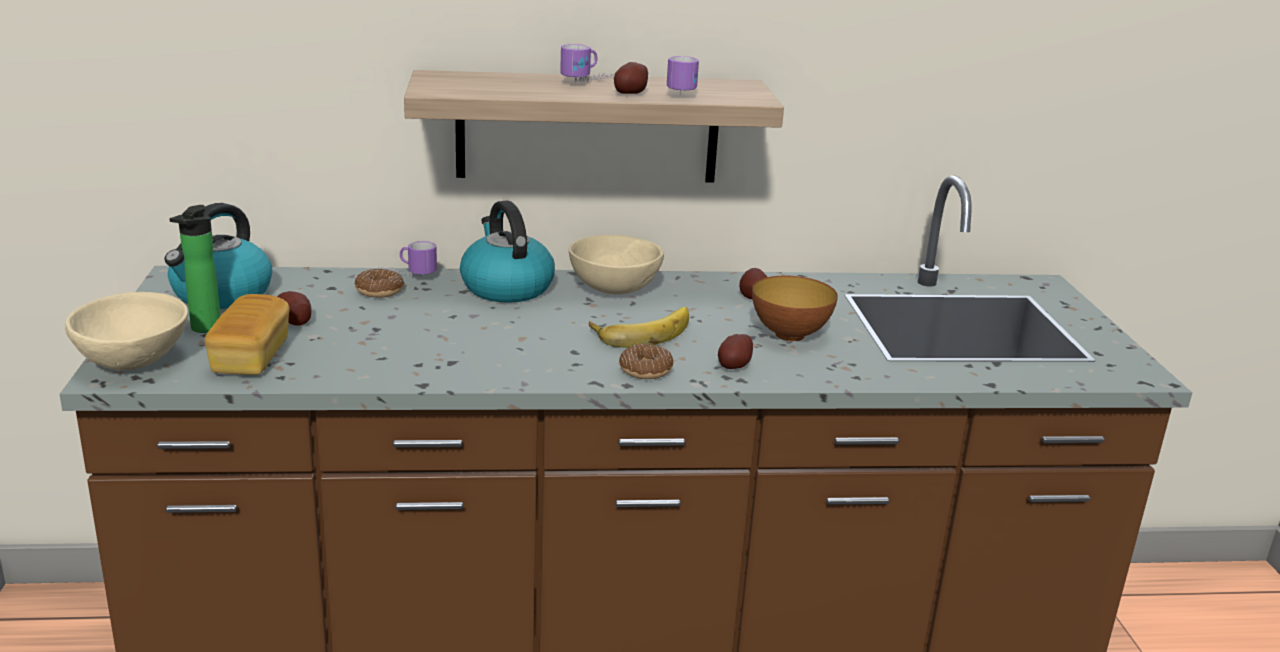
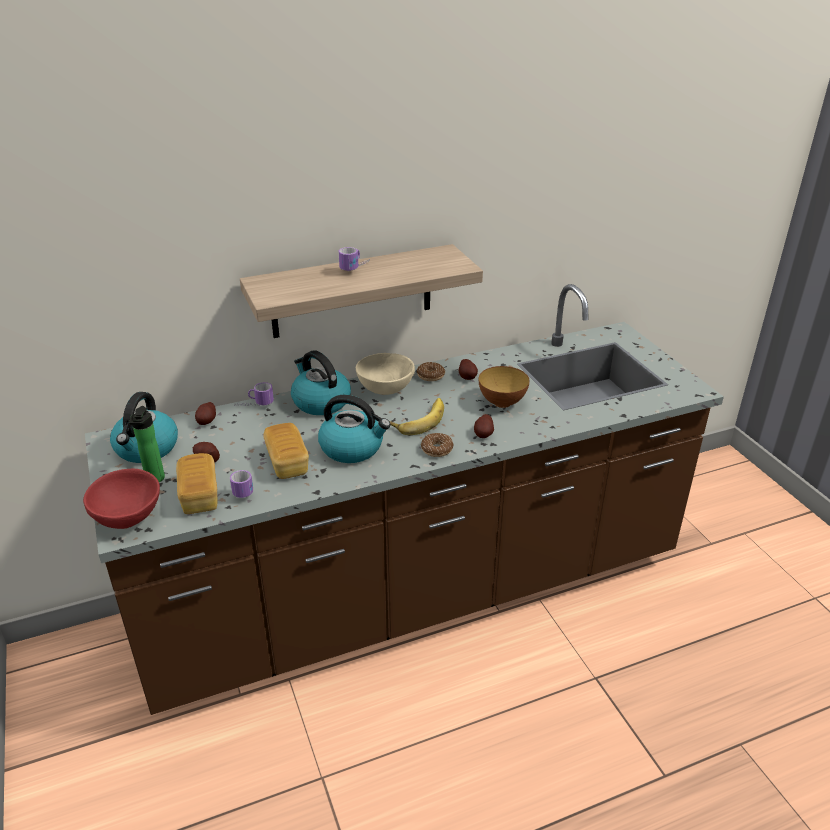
camera: 15 degrees left, 10 degrees up
(135, 362) = (129, 517): beige bowl -> red bowl
(379, 291) = (245, 422): donut -> donut (430, 376)
(405, 344) = (287, 462): none -> bread
(515, 345) = (352, 448): none -> kettle
(630, 93) = (388, 276): potato -> potato (206, 421)
(681, 92) = (417, 268): mug -> mug (242, 488)

